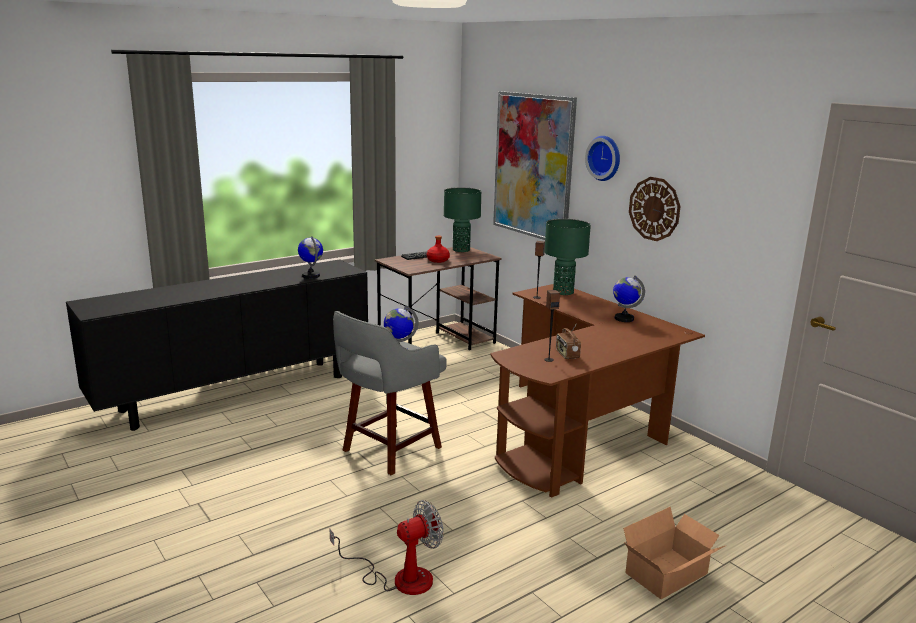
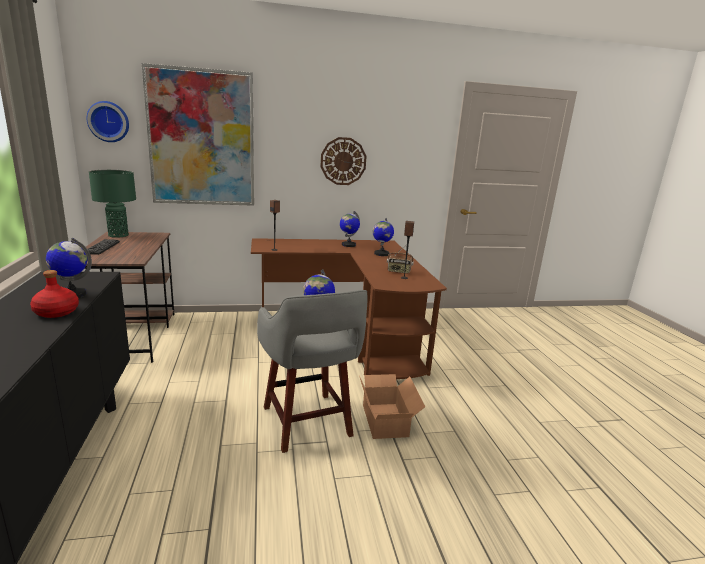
camera: 65 degrees left, 0 degrees up
(399, 578) = (515, 480): fan -> none
(438, 260) = (130, 247): red bottle -> red bottle (57, 312)
(563, 292) = (275, 242): green table lamp -> none
(605, 158) = (291, 125): wall clock -> wall clock (109, 121)
(621, 337) = (381, 254): none -> globe
(670, 574) = (527, 369): cardboard box -> cardboard box (387, 419)

